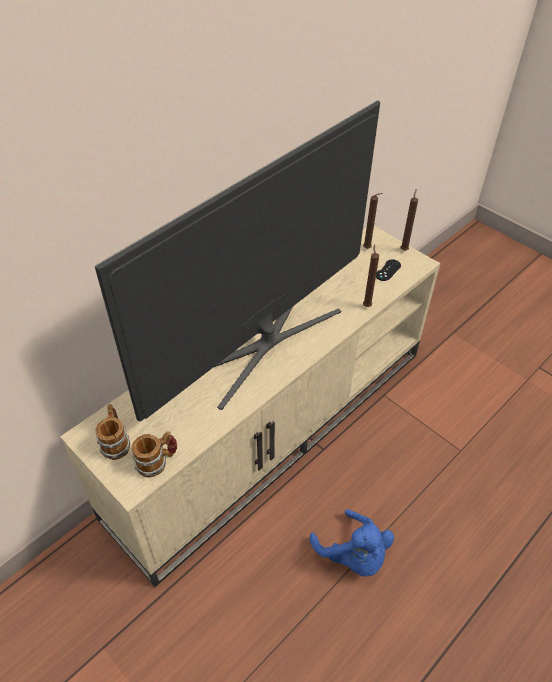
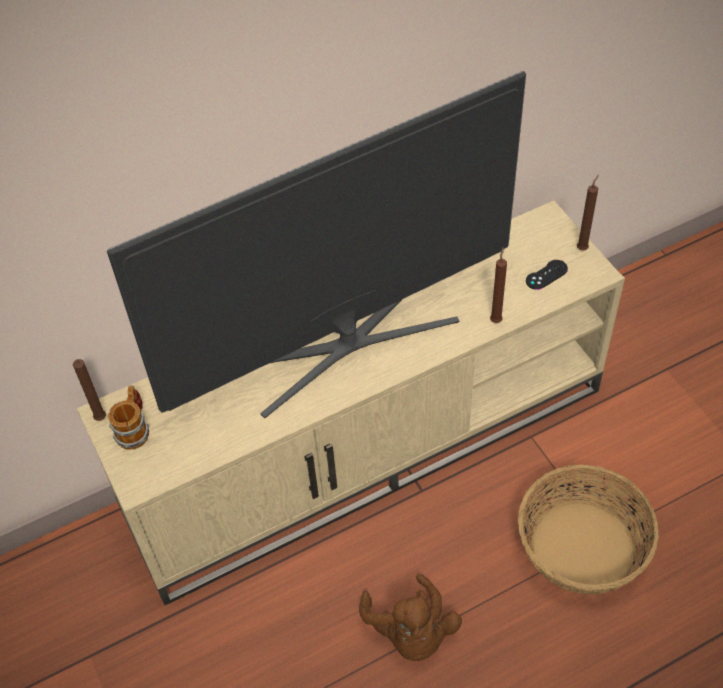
camera: 20 degrees right, 5 degrees up
(157, 462) = (172, 463): mug -> none
(353, 555) = (411, 632): blue plush toy -> brown plush toy
(368, 249) = (533, 238): brown candle -> brown candle (102, 419)
(448, 461) = (582, 546): none -> basket

